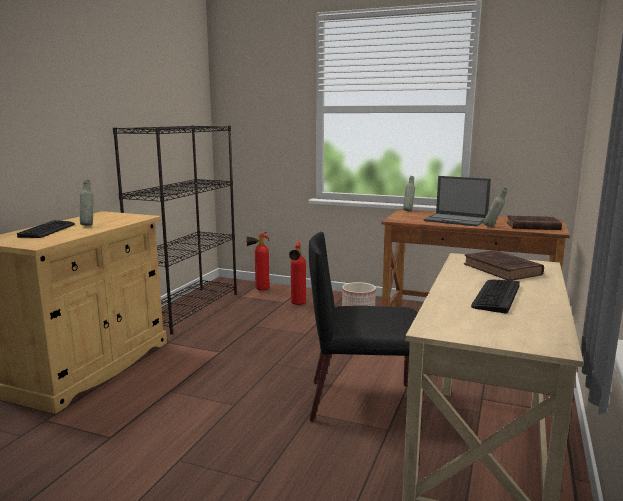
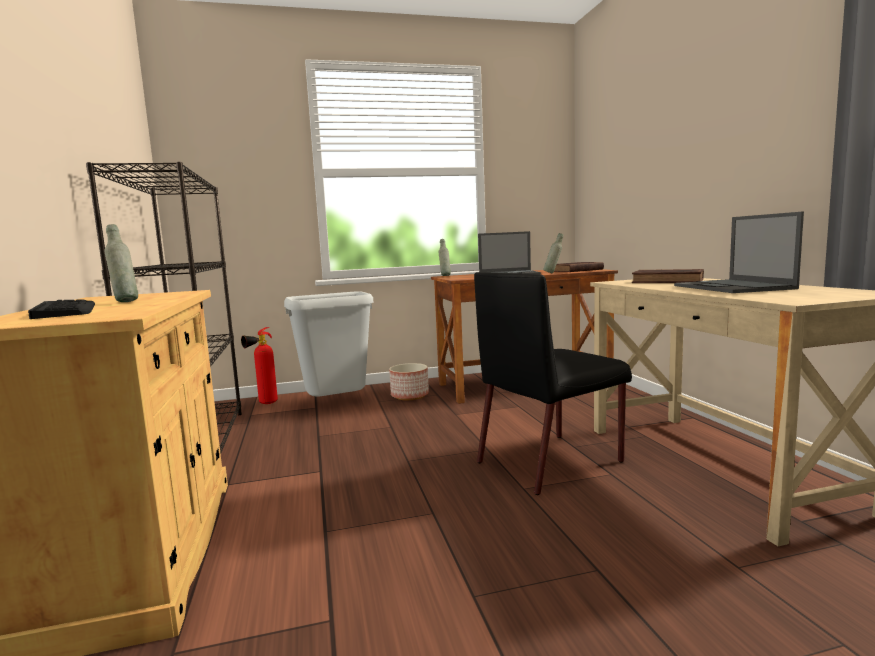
camera: 35 degrees left, 5 degrees down
(297, 305) = (336, 406): fire extinguisher -> grey trash can
(496, 296) = (733, 287): keyboard -> laptop

